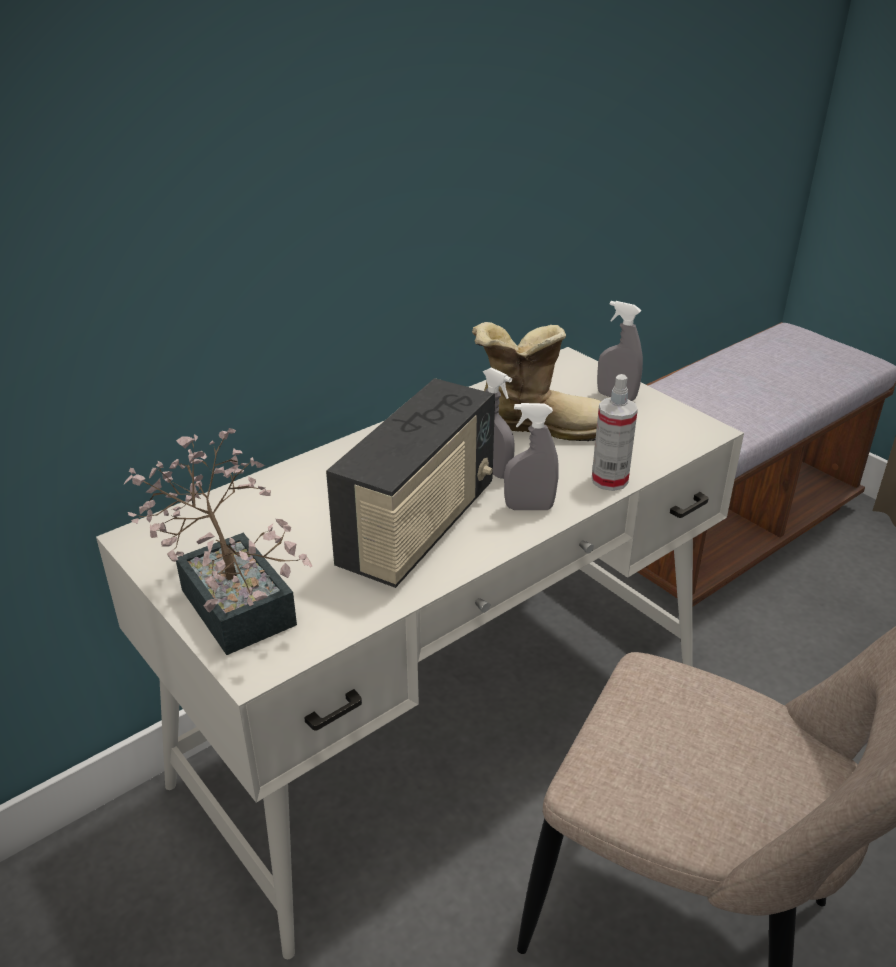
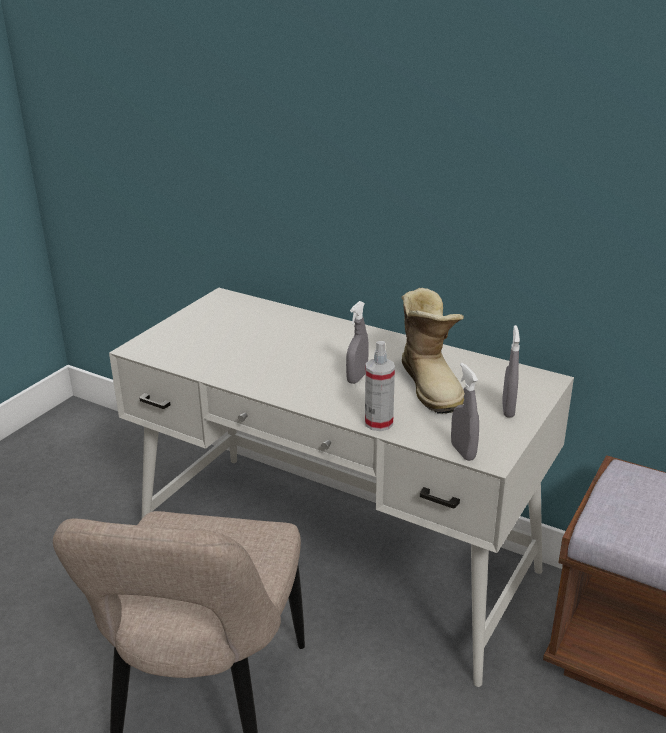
camera: 70 degrees right, 5 degrees down
(233, 597) = (186, 331): potted plant -> none
(419, 528) = (276, 366): radio -> none
(529, 507) = (322, 398): grey spray bottle -> grey spray bottle (463, 452)

